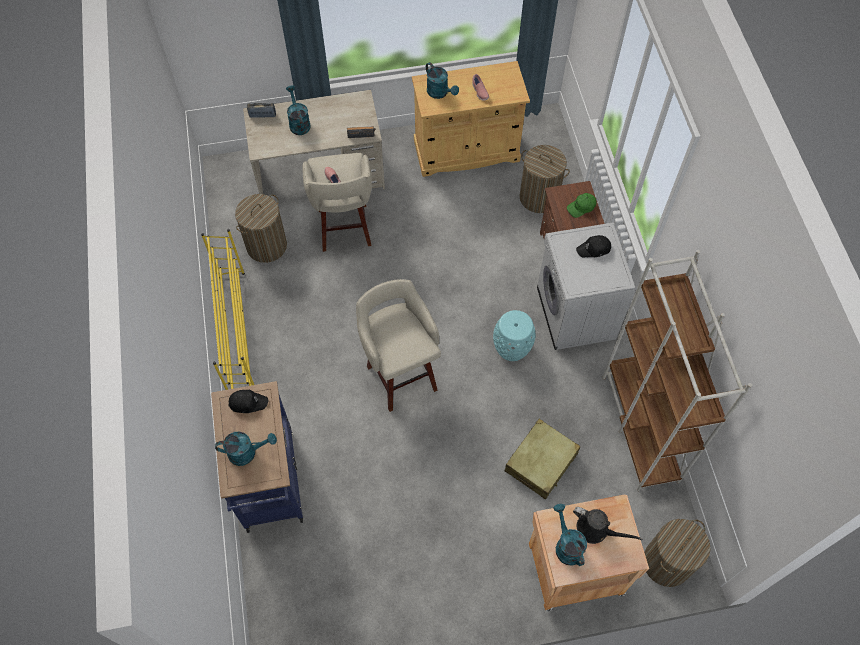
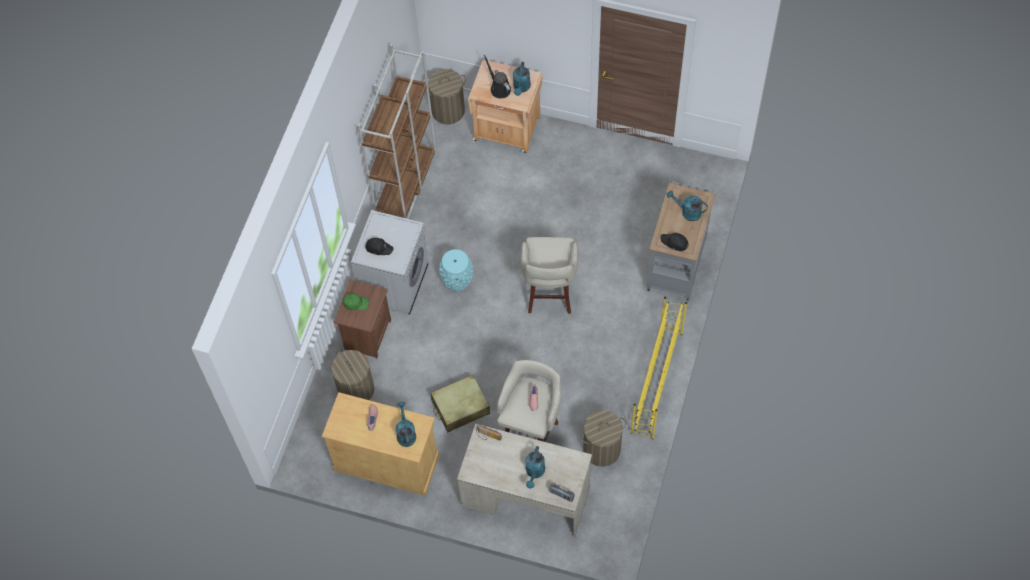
camera: 150 degrees left, 0 degrees up
(270, 484) = (677, 263): blue cart -> grey cart
(541, 462) = (487, 197): beige suitcase -> beige suitcase (460, 407)

